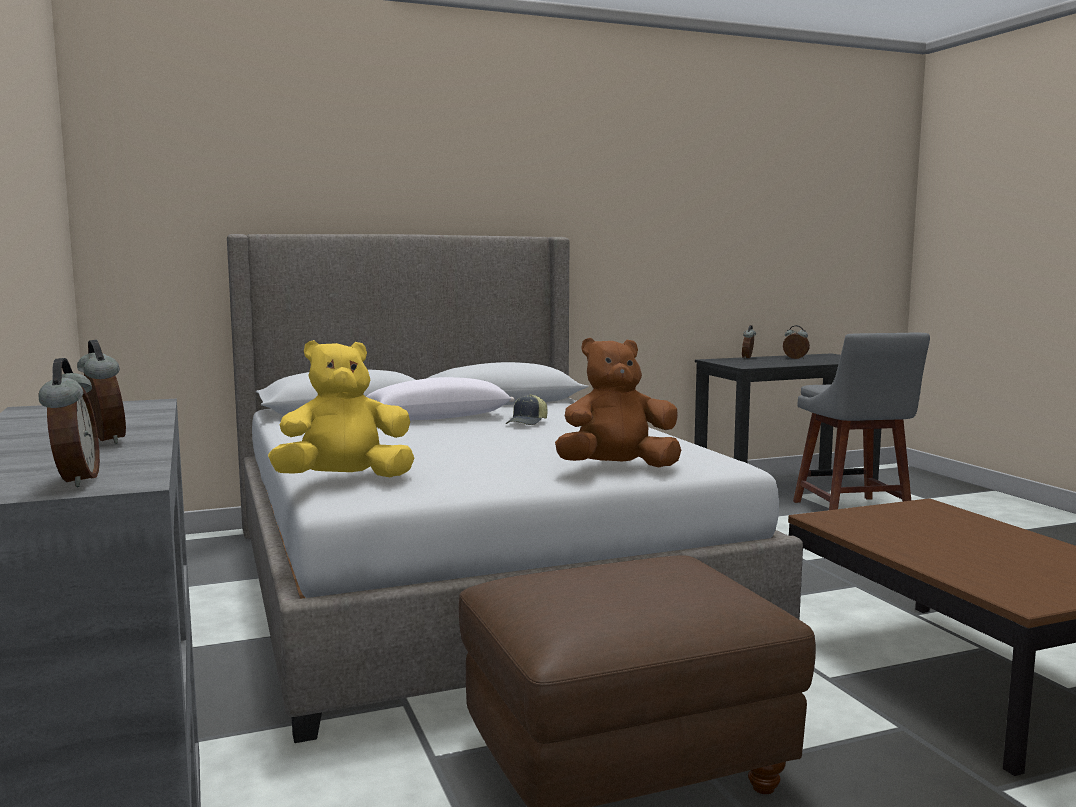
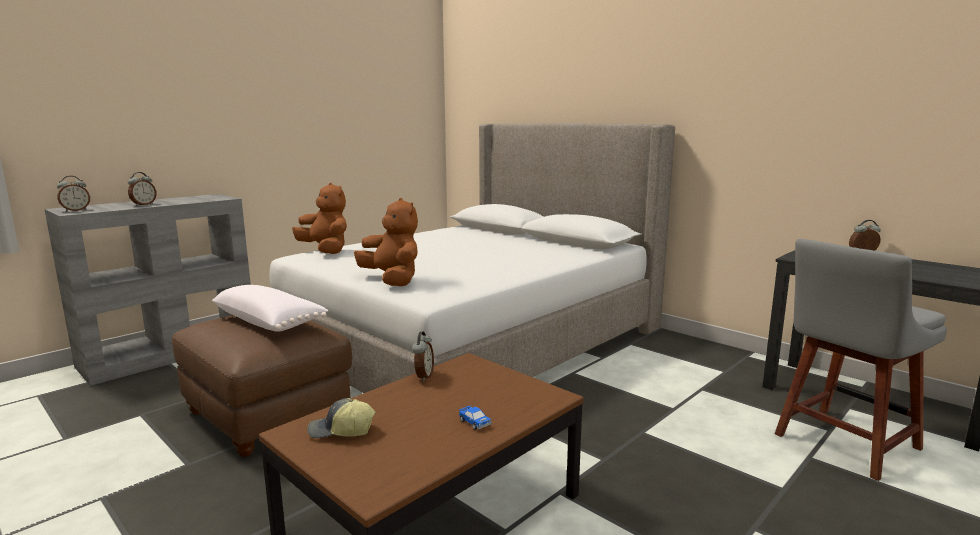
camera: 65 degrees right, 5 degrees up
(344, 480) = (325, 250): yellow plush toy -> brown plush toy
(437, 417) = (499, 241): white pillow -> white pillow (270, 322)
(528, 423) = (506, 254): cap -> cap (341, 431)
(795, 358) = (913, 266): alarm clock -> alarm clock (423, 376)
(992, 534) = (474, 422): none -> toy car

